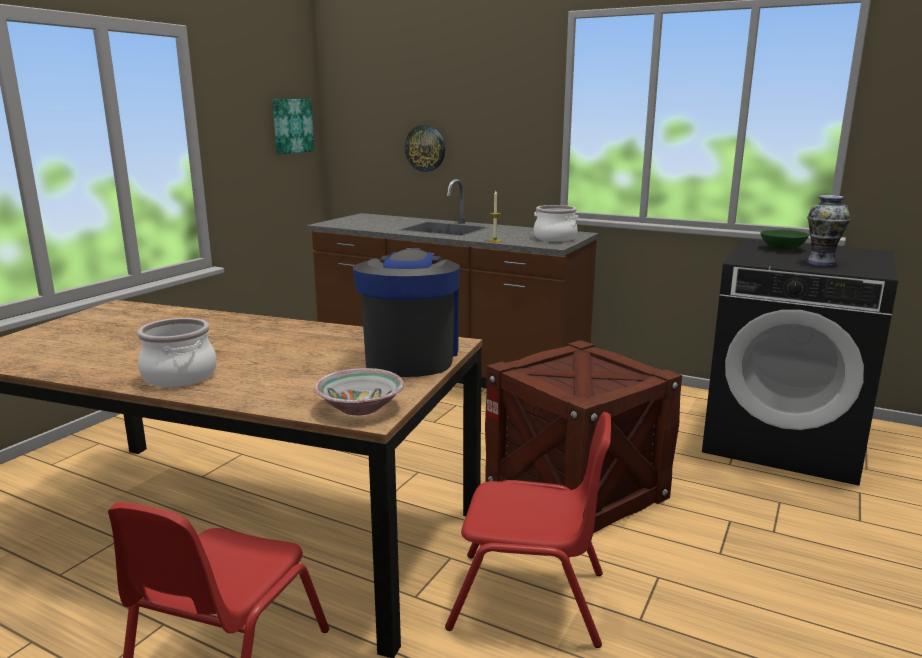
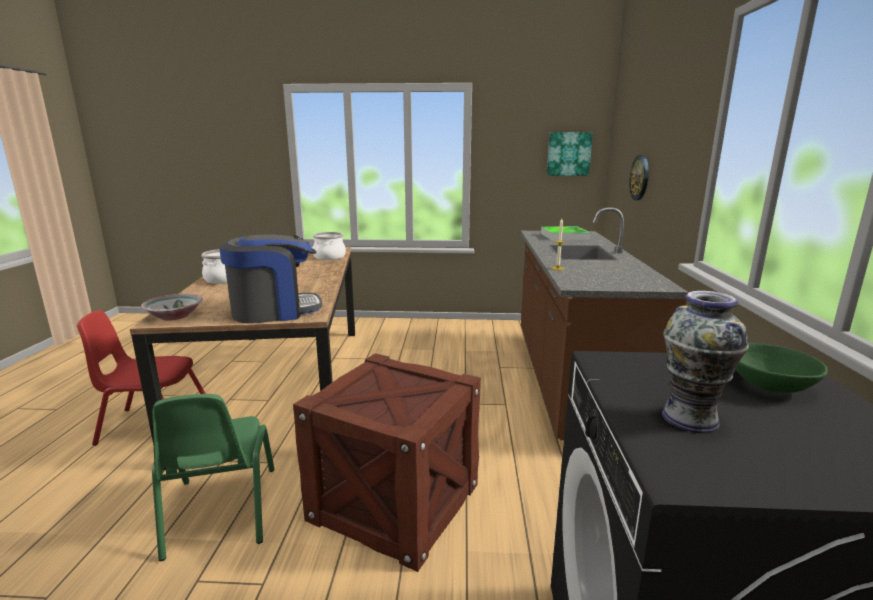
camera: 65 degrees right, 0 degrees up
(370, 221) = (564, 236): none -> tray
(529, 600) = (221, 511): red chair -> green chair
(555, 238) = (612, 282): cooking pot -> cooking pot (330, 257)

